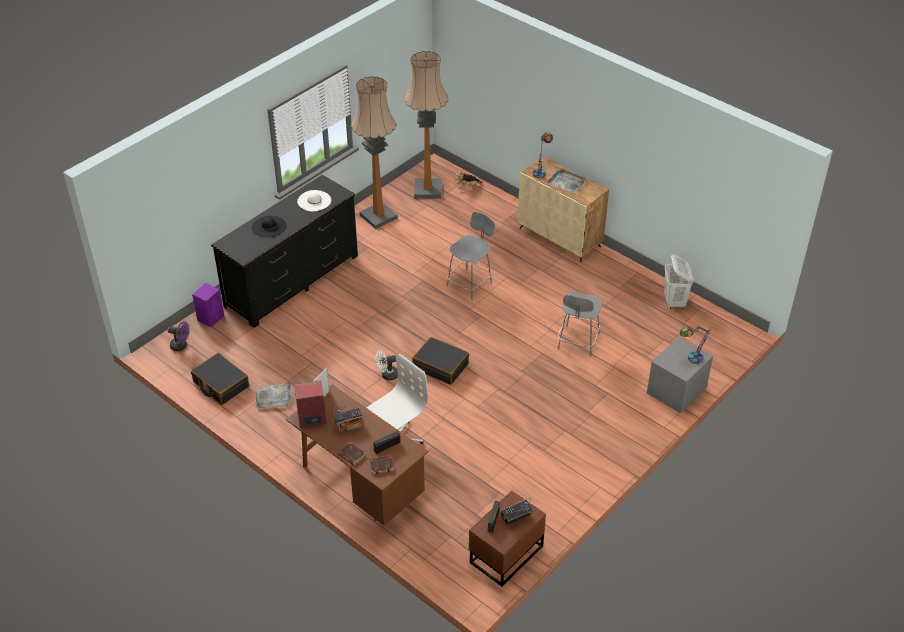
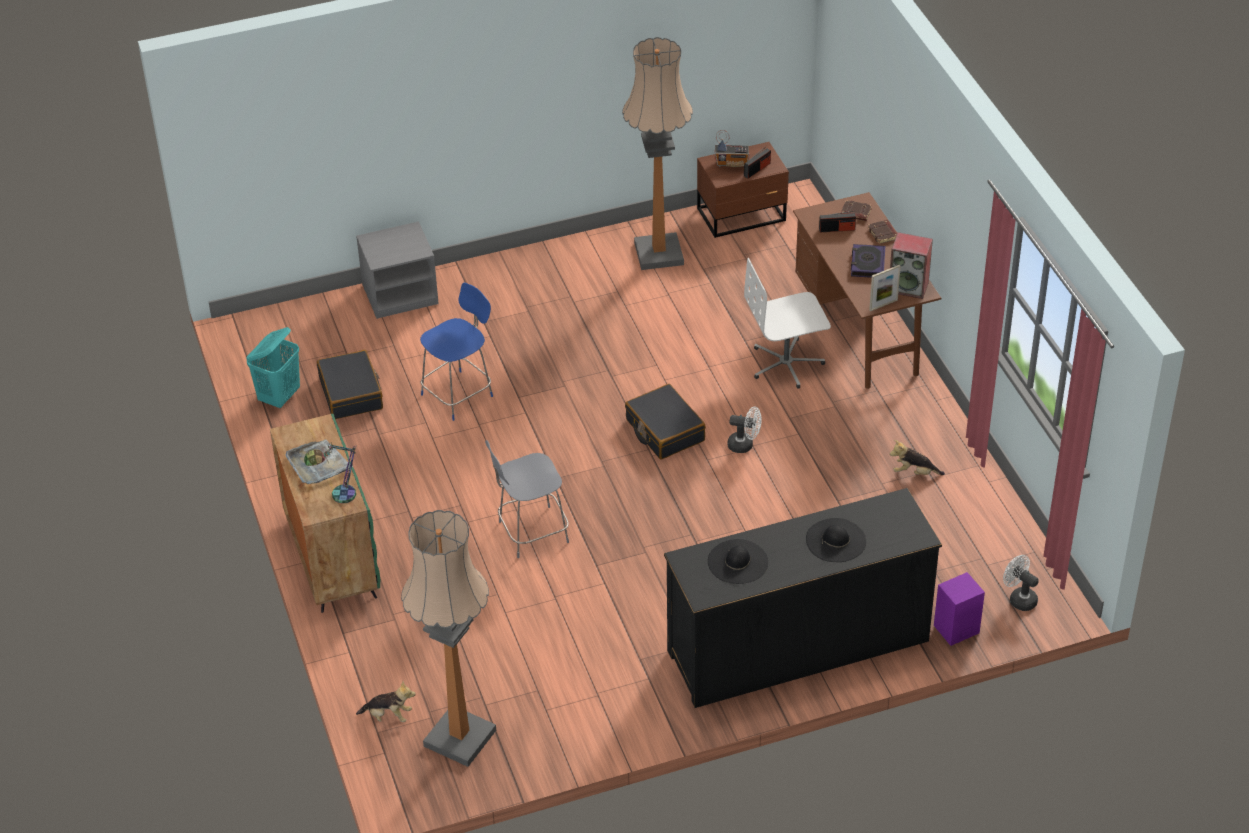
camera: 150 degrees left, 0 degrees up
(181, 346) = (1019, 598): purple fan -> white fan
(220, 384) = (981, 517): black suitcase -> black suitcase (351, 393)
(274, 397) = (914, 472): grey tray -> plush toy
(314, 201) = (738, 562): white hat -> black hat
(349, 425) = (867, 264): radio -> book
(378, 217) = (583, 715): floor lamp -> floor lamp (659, 253)
(560, 237) = (331, 556): beige cabinet -> green cabinet
(578, 342) = (459, 394): grey chair -> blue chair
(674, 302) = (280, 397): white laundry basket -> turquoise laundry basket
(690, 359) = (385, 241): table lamp -> none

